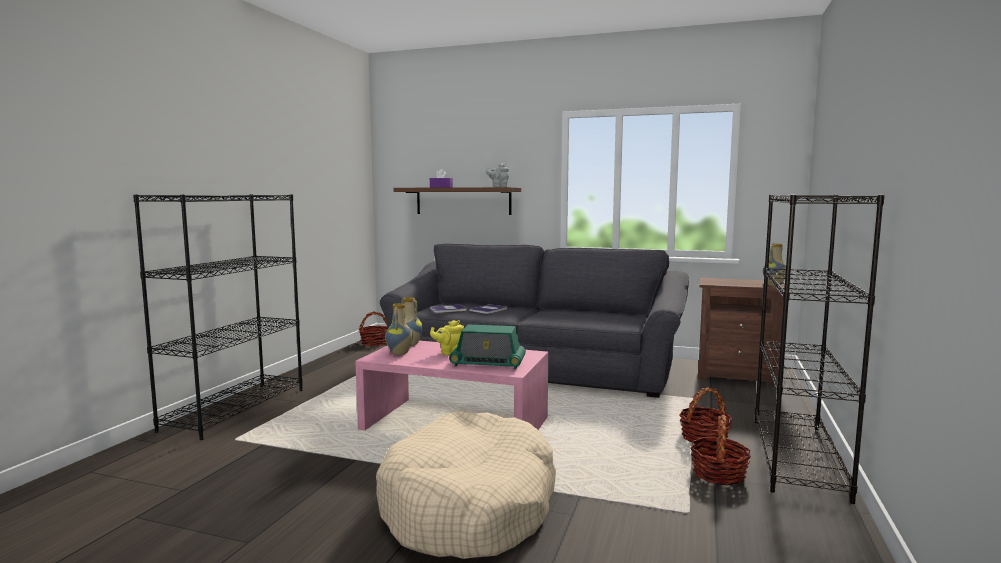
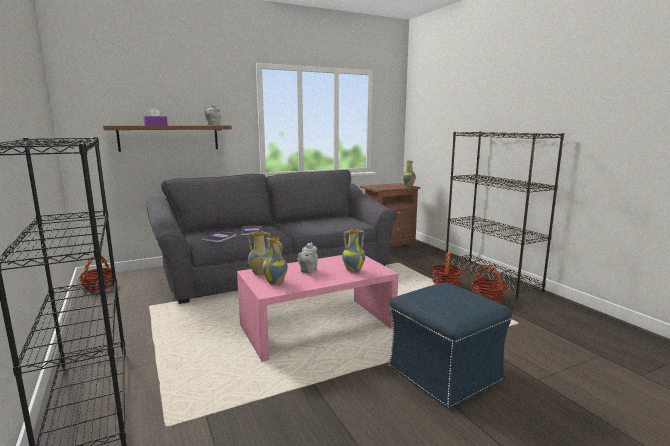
camera: 45 degrees left, 5 degrees up
(449, 353) = (308, 271): yellow teapot -> grey teapot
(469, 506) = (443, 373): beige dog bed -> blue ottoman
(488, 363) = (353, 270): radio -> vase

